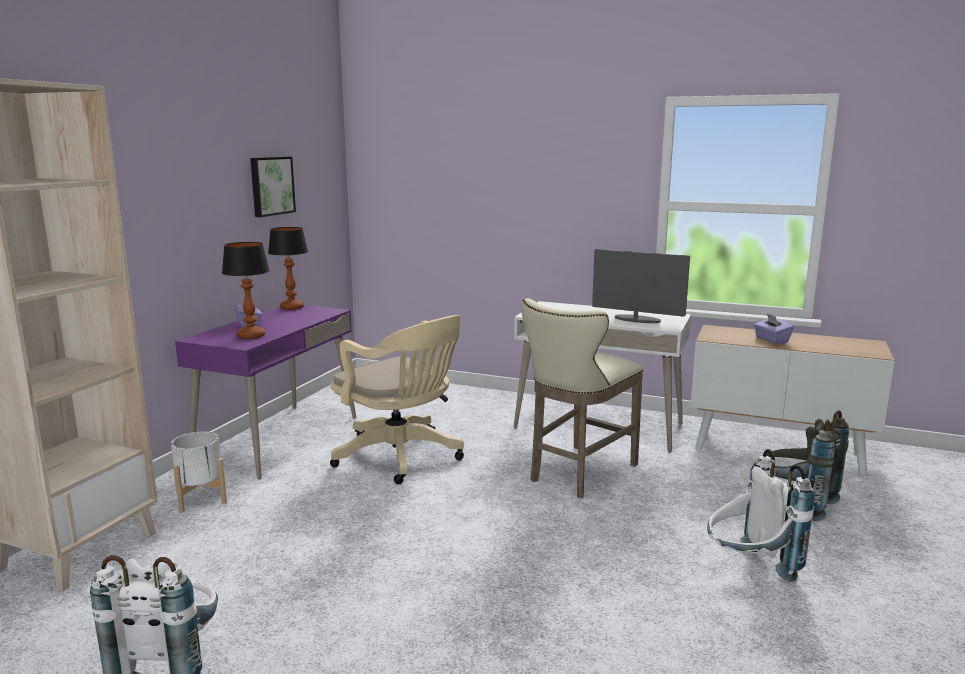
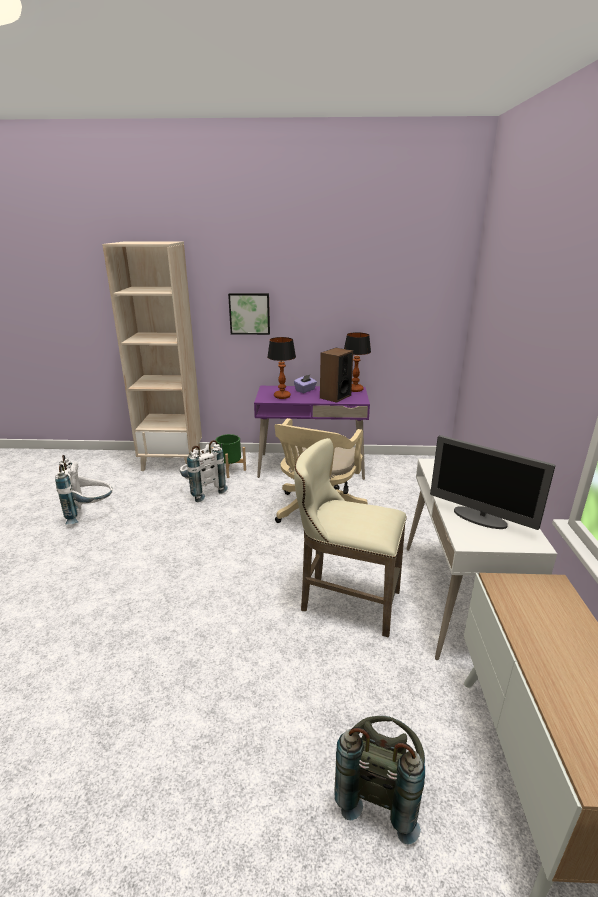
camera: 70 degrees right, 10 degrees up
(201, 498) = (229, 470): white planter -> green planter
(271, 186) = (368, 302): picture -> picture (249, 313)
(300, 317) = (335, 396): none -> speaker
(636, 319) = (480, 518): monitor -> monitor turned 120 degrees clockwise
(749, 570) = (217, 740): white backpack -> white backpack (202, 491)
(771, 340) = (550, 640): purple tissue box -> none

